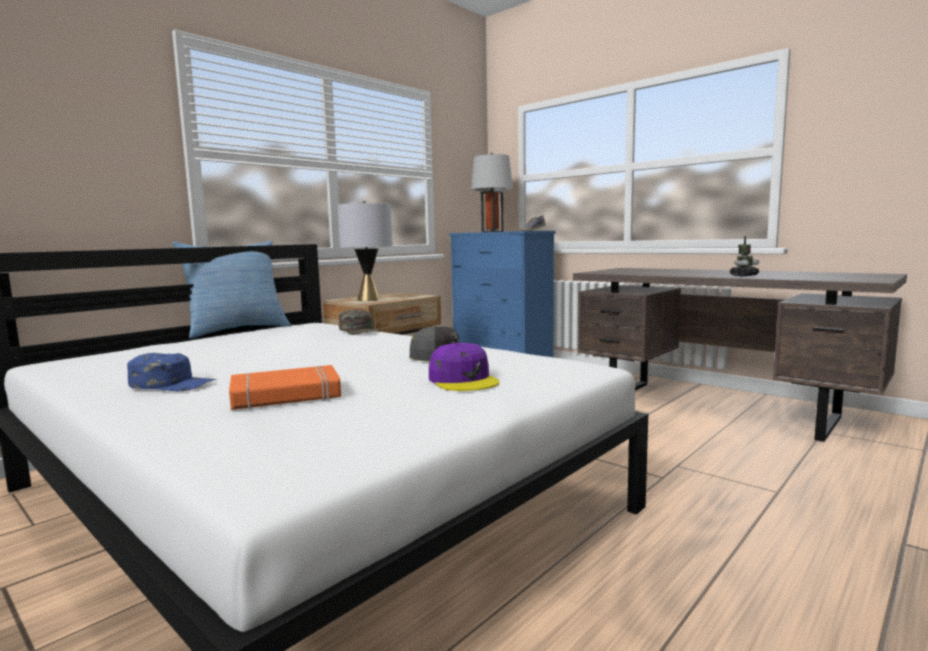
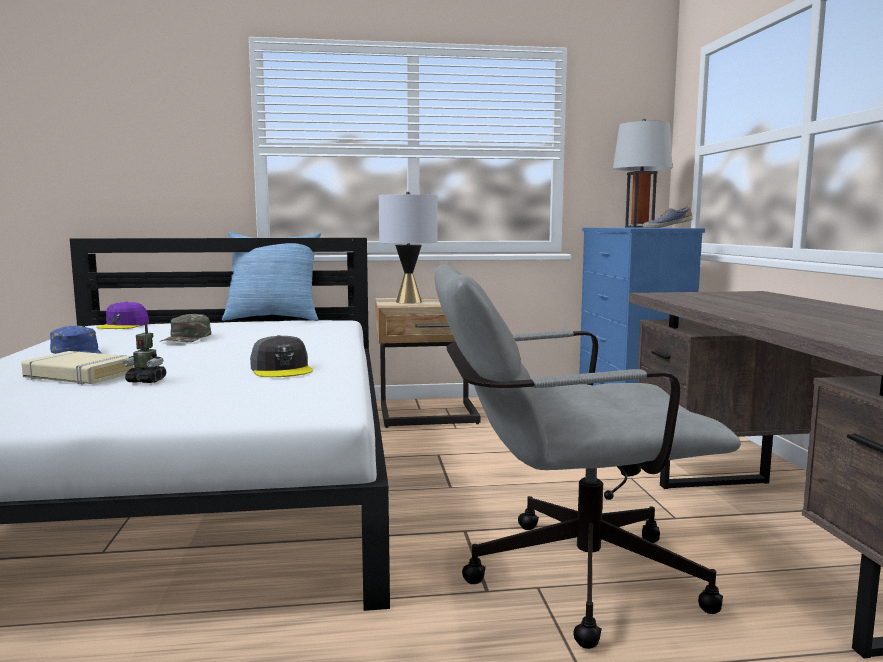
camera: 40 degrees right, 0 degrees up
(286, 395) = (79, 375): orange book -> beige book
(360, 330) = (336, 333): green cap -> green cap (187, 338)
(463, 380) = (201, 393): purple cap -> purple cap (124, 325)
(675, 456) = (563, 577): none -> grey office chair
(744, 275) = (807, 323): toy robot -> toy robot (146, 381)

